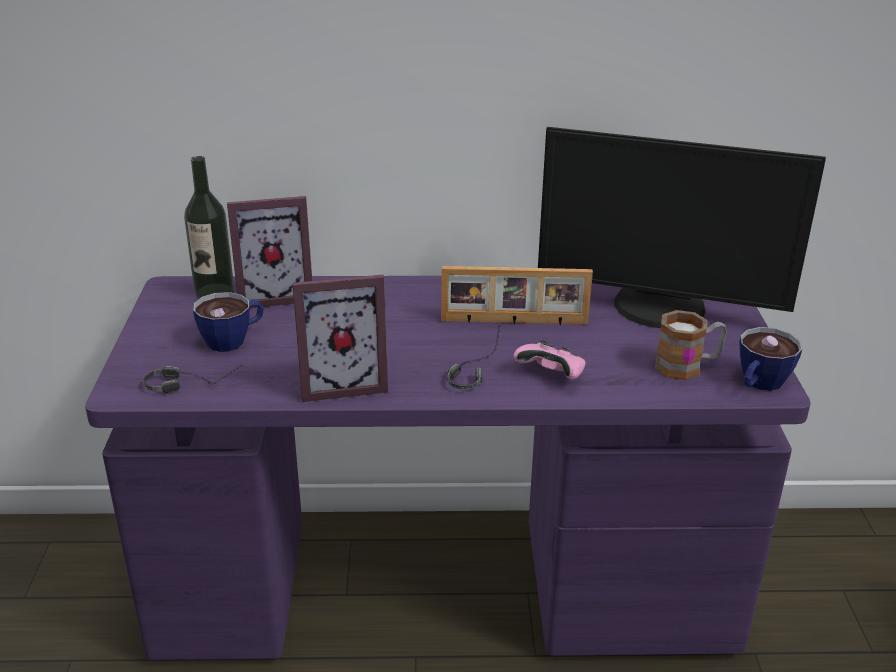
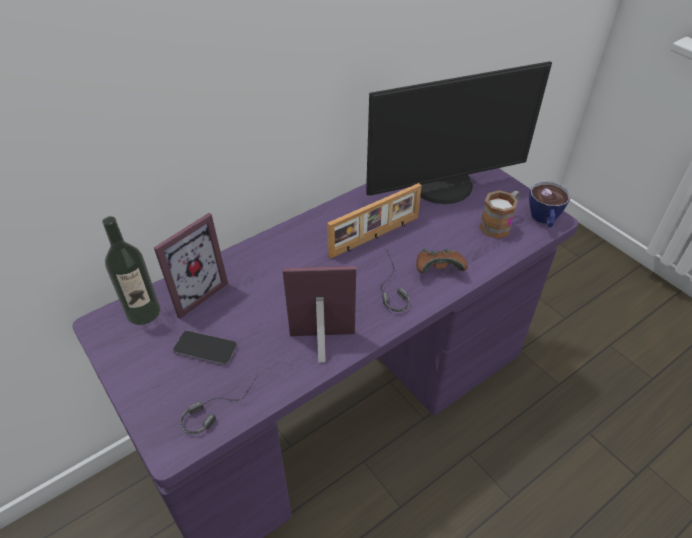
camera: 35 degrees left, 15 degrees up
(234, 339) = (206, 349): cup -> phone
(342, 383) = (322, 347): picture frame -> picture frame turned 135 degrees counterclockwise
(552, 375) = (438, 270): pink game controller -> brown game controller

